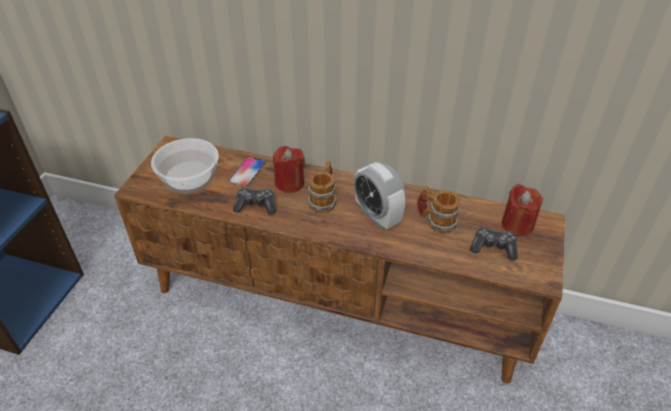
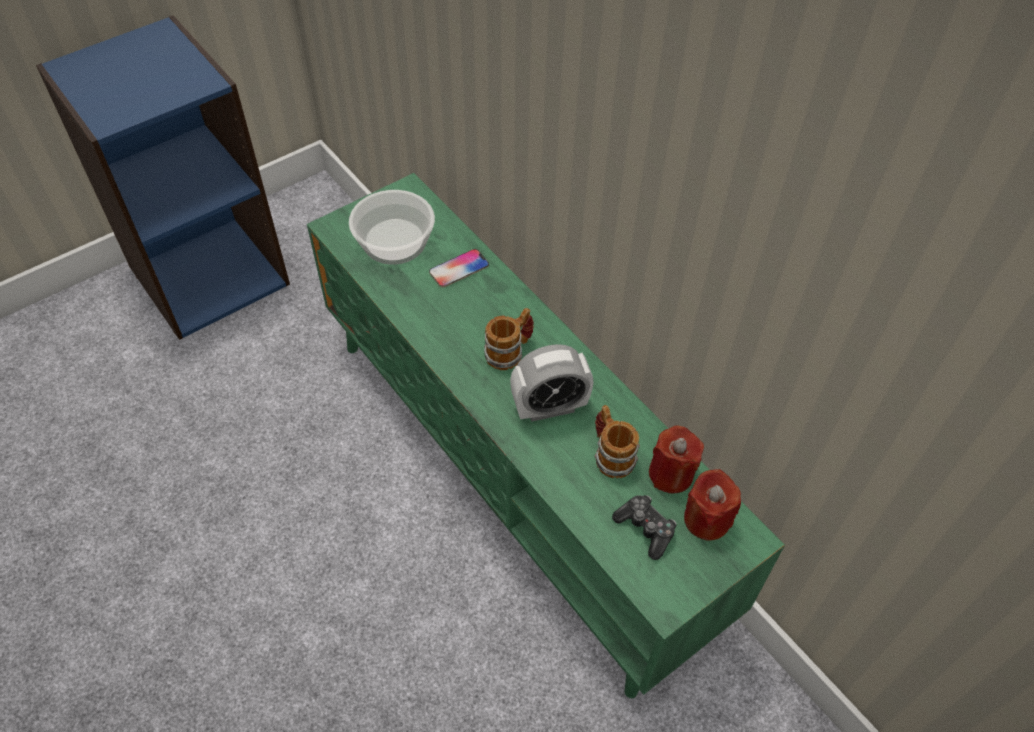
camera: 35 degrees right, 10 degrees up
(256, 205) = (431, 317): game controller -> none
(289, 183) = (491, 308): red candle -> red candle (671, 474)
(337, 302) = (517, 475): brown tv stand -> green tv stand
(377, 216) = (549, 407): alarm clock -> alarm clock turned 105 degrees counterclockwise

